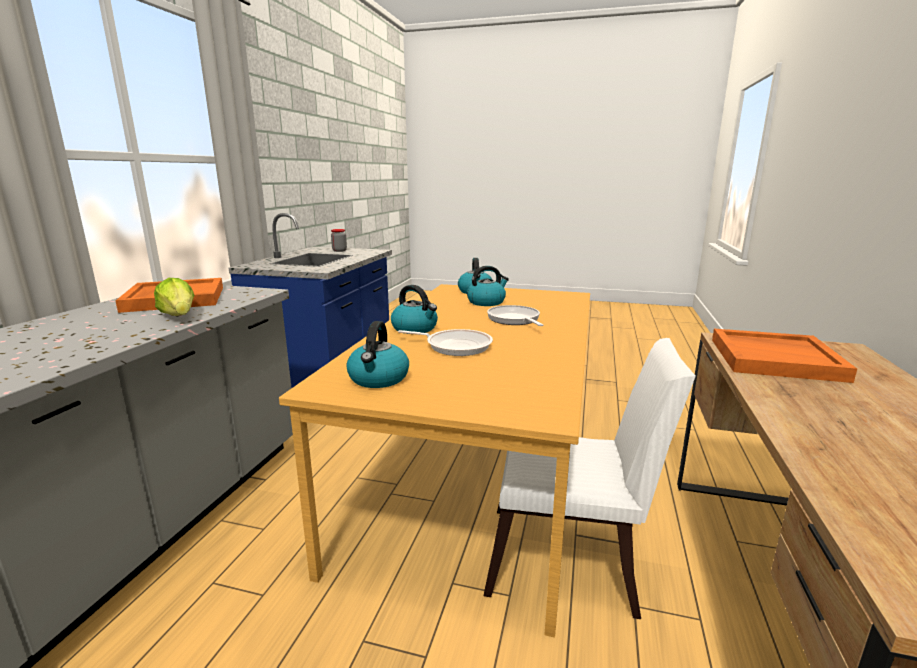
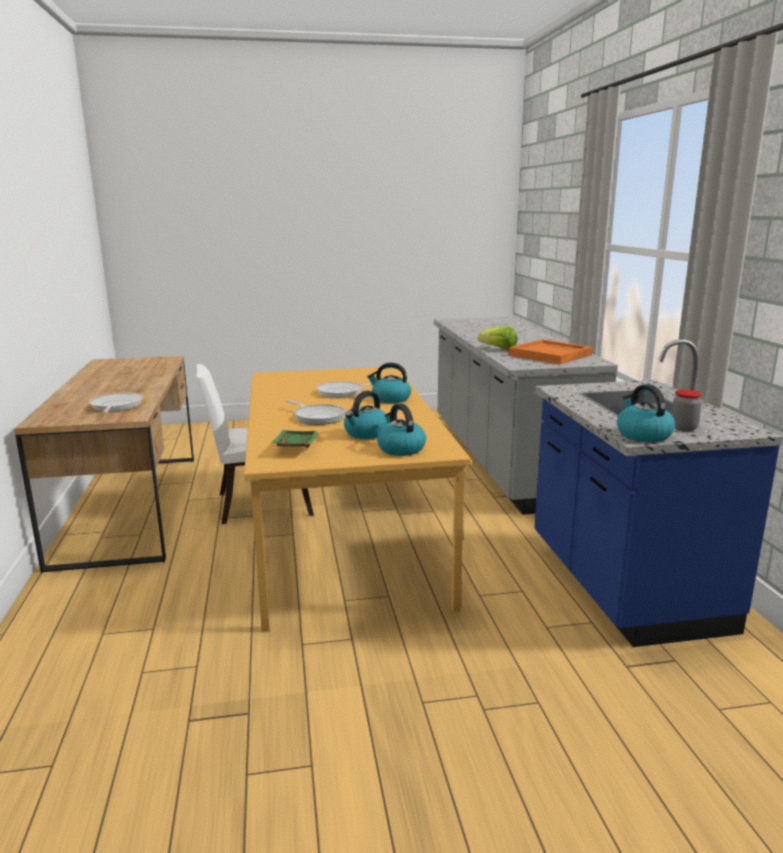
camera: 155 degrees right, 0 degrees up
(378, 379) = (362, 375): kettle -> kettle (642, 435)
(549, 301) = (295, 446): none -> green tray
(775, 358) = (115, 406): orange tray -> frying pan

